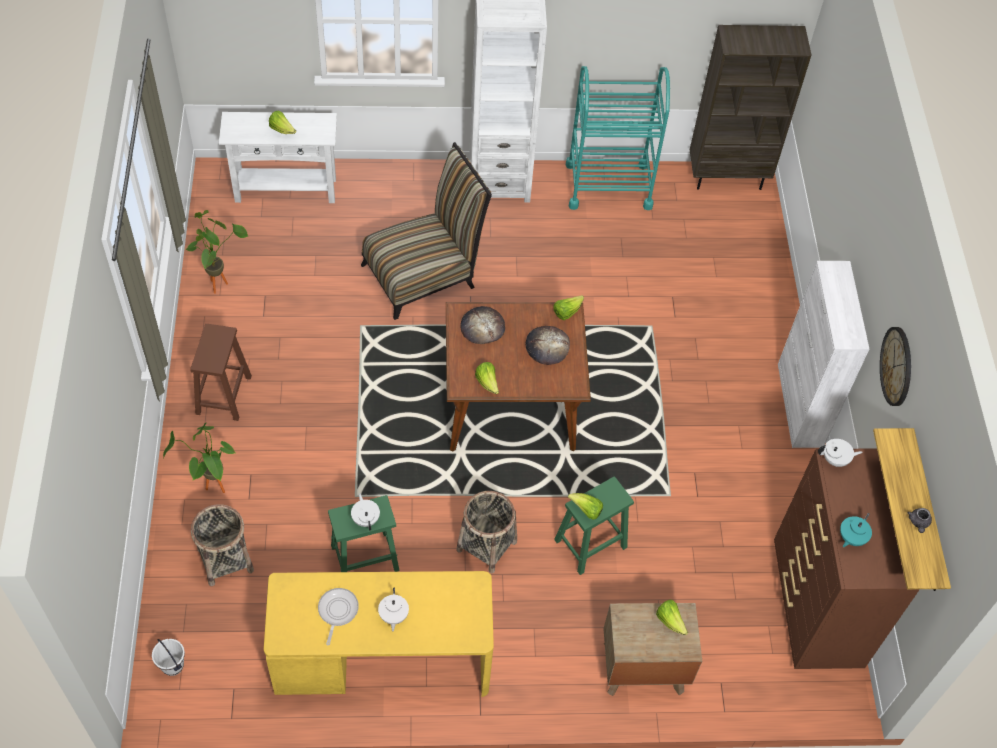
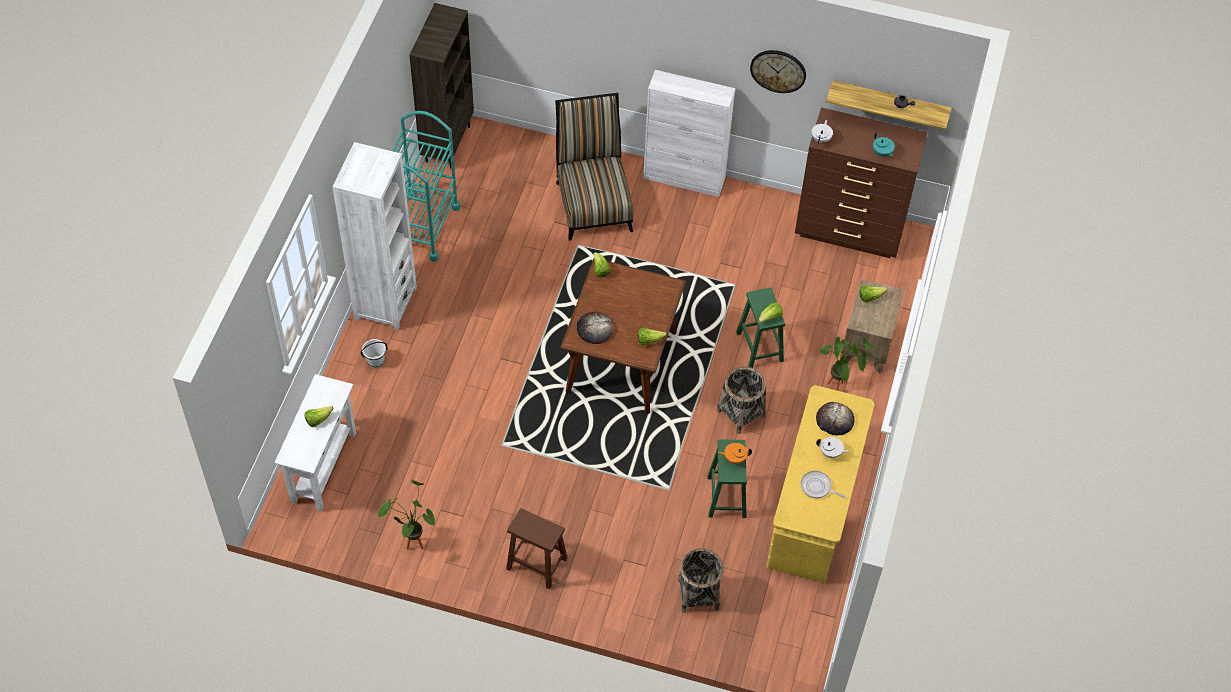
camera: 70 degrees left, 0 degrees up
(172, 666) = (781, 650): white bucket -> white bucket (376, 362)
(214, 490) = (630, 590): potted plant -> potted plant (839, 389)
(366, 519) = (734, 458): white teapot -> orange teapot
(424, 273) = (463, 384): chair -> chair (593, 201)
(547, 346) = (628, 292): bread -> bread (834, 420)

